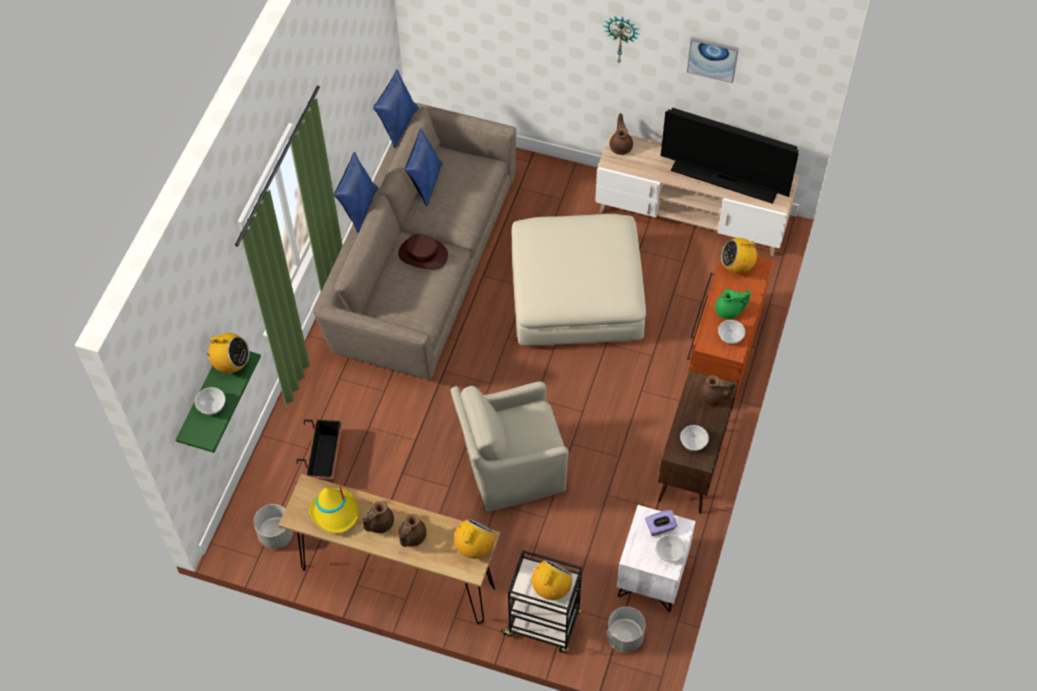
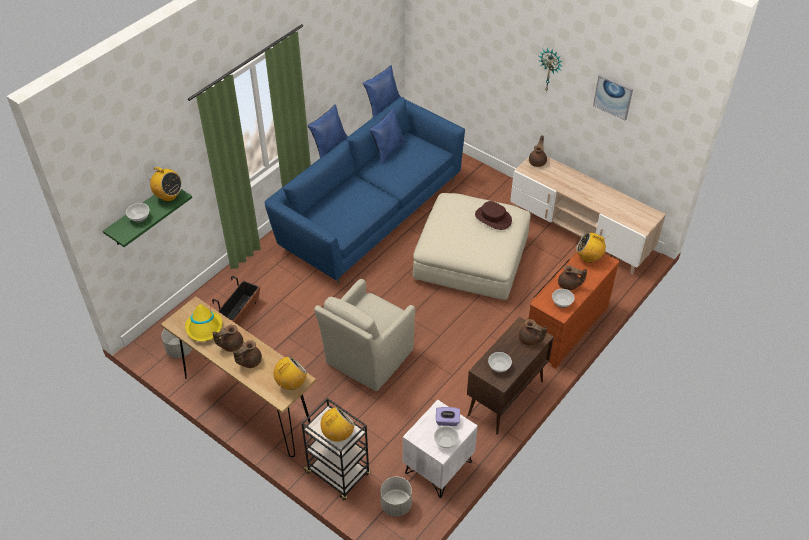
camera: 20 degrees right, 10 degrees down
(422, 269) = (369, 213): beige sofa -> blue sofa
(423, 255) = (363, 192): brown hat -> brown hat (493, 218)
(511, 468) = (367, 358): beige armchair -> beige armchair turned 60 degrees counterclockwise
(724, 180) = (606, 202): television -> none
(729, 311) = (569, 285): green teapot -> brown teapot

